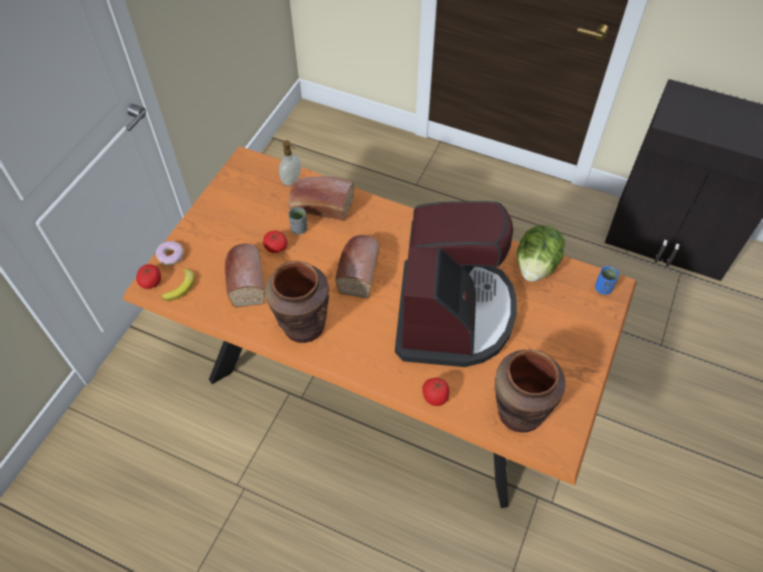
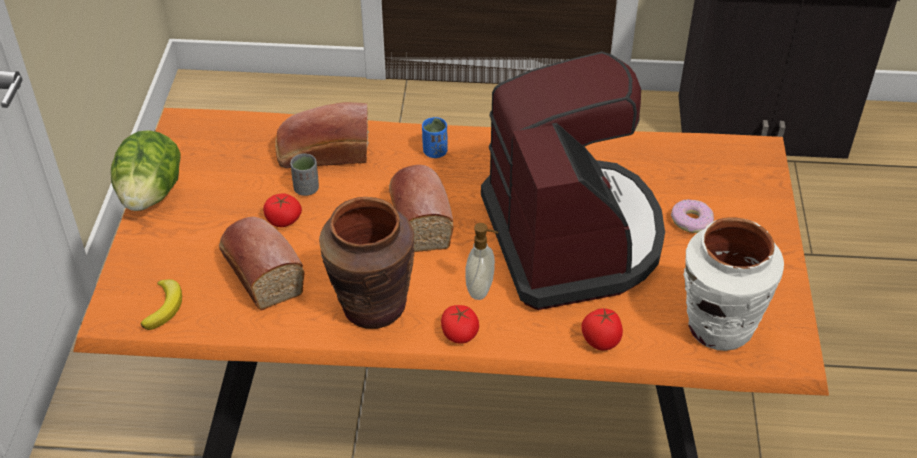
camera: 20 degrees left, 10 degrees down
(151, 281) = (113, 312): tomato -> tomato (460, 333)
(171, 255) = (128, 270): donut -> donut (691, 221)
(292, 180) = (266, 131): soap dispenser -> soap dispenser (481, 289)
(519, 412) = (718, 327): brown vase -> white vase
(536, 266) = (652, 152): lettuce -> lettuce (151, 194)
(603, 288) = (749, 156): blue cup -> blue cup (435, 152)

